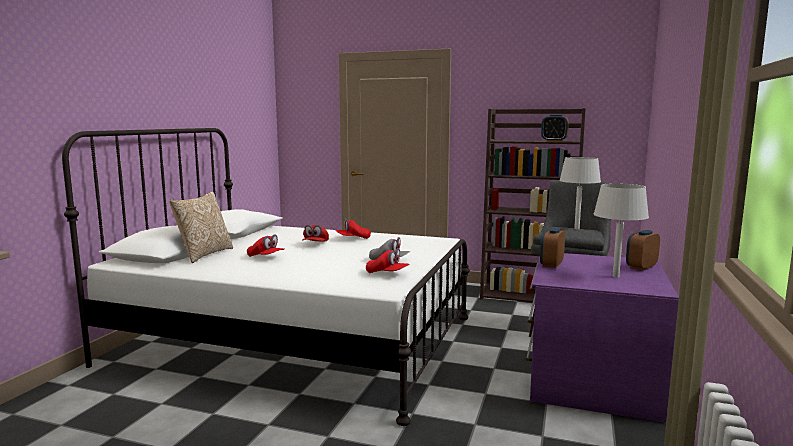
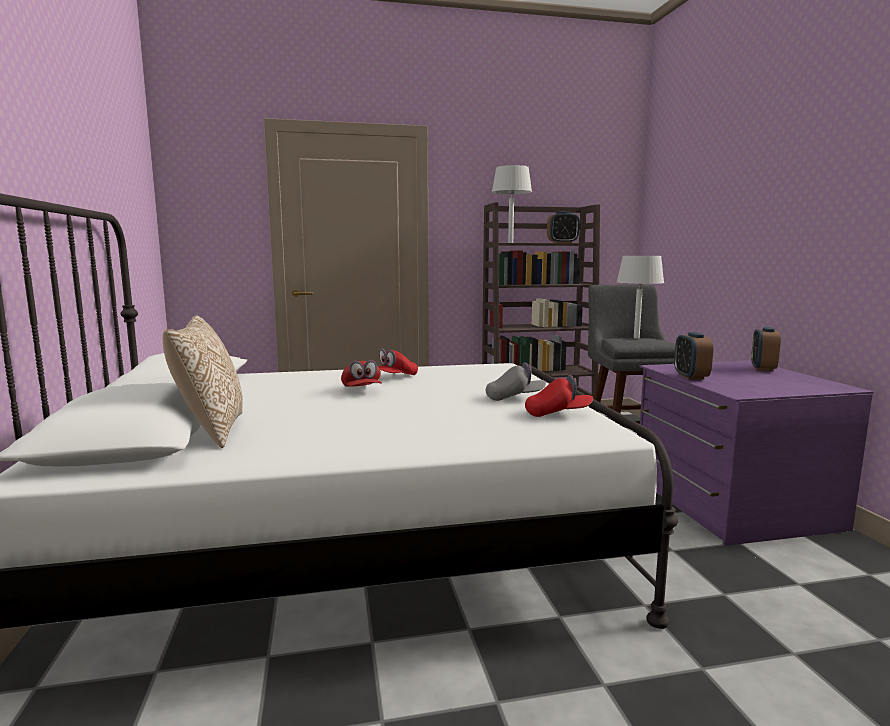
camera: 30 degrees left, 0 degrees up
(266, 257) = (332, 419): red cap -> none
(615, 276) = (773, 380): grey table lamp -> grey table lamp (510, 242)

